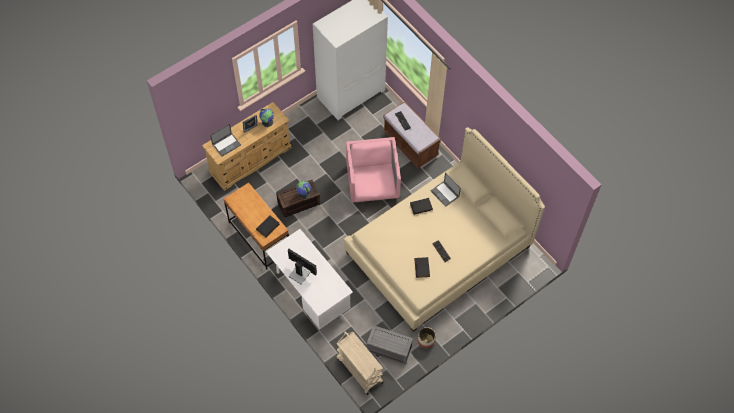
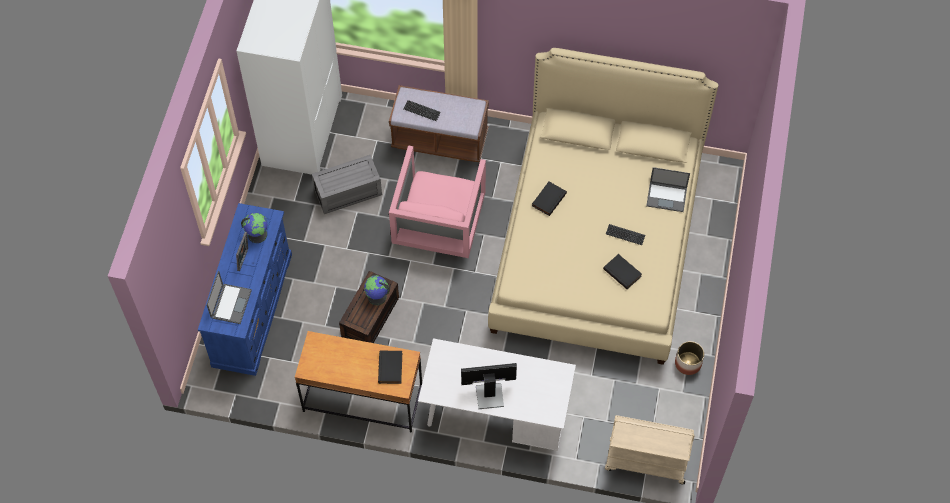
camera: 40 degrees left, 0 degrees up
(251, 159) = (252, 309): beige dresser -> blue dresser
(372, 182) = (439, 221): pink armchair -> pink armchair turned 120 degrees counterclockwise
(388, 348) = (654, 408): grey storage box -> grey storage box (347, 193)
(445, 194) = (562, 162): laptop -> laptop (667, 196)

